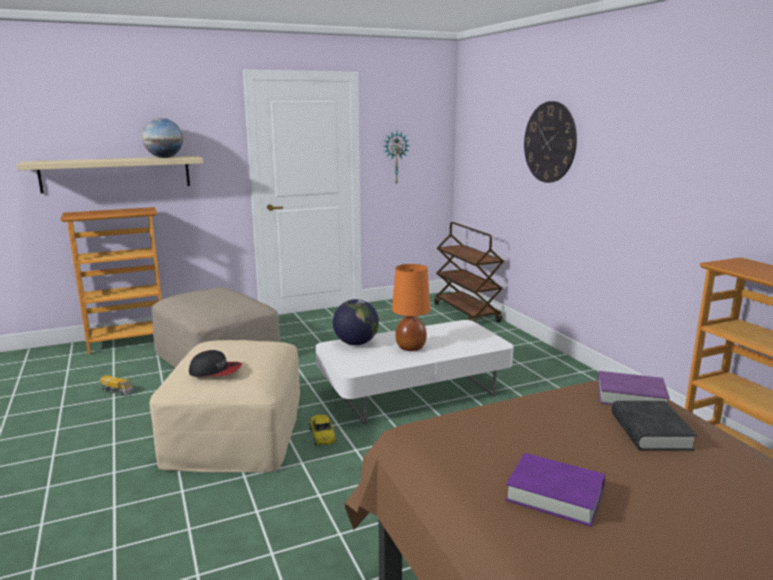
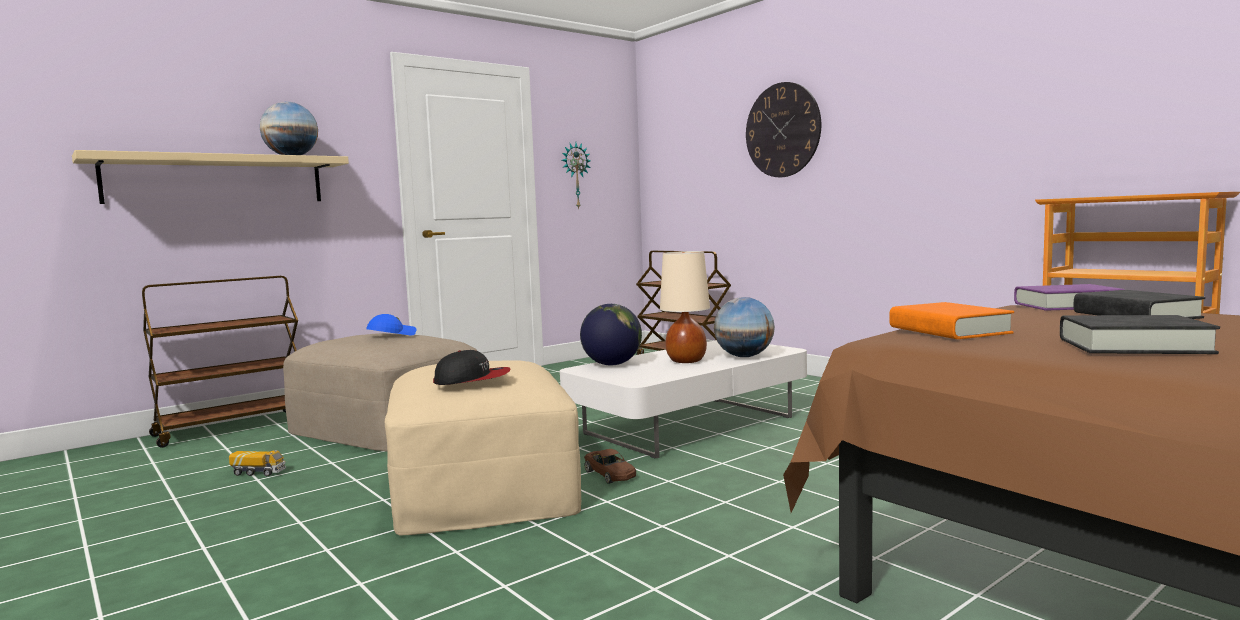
camera: 15 degrees left, 10 degrees down
(128, 342) = (232, 427): bookcase -> brown cart
(220, 296) = (392, 335): none -> blue cap
(322, 435) = (609, 474): yellow toy car -> brown toy car
(411, 347) = (686, 361): orange table lamp -> beige table lamp
(457, 349) = (744, 356): none -> globe
(475, 429) = (948, 330): none -> orange book
(555, 494) = (1133, 346): purple book -> black book

